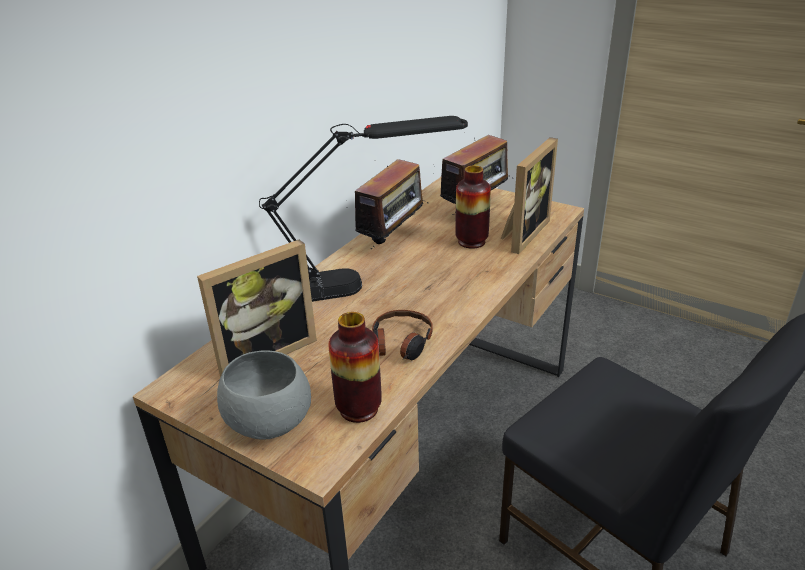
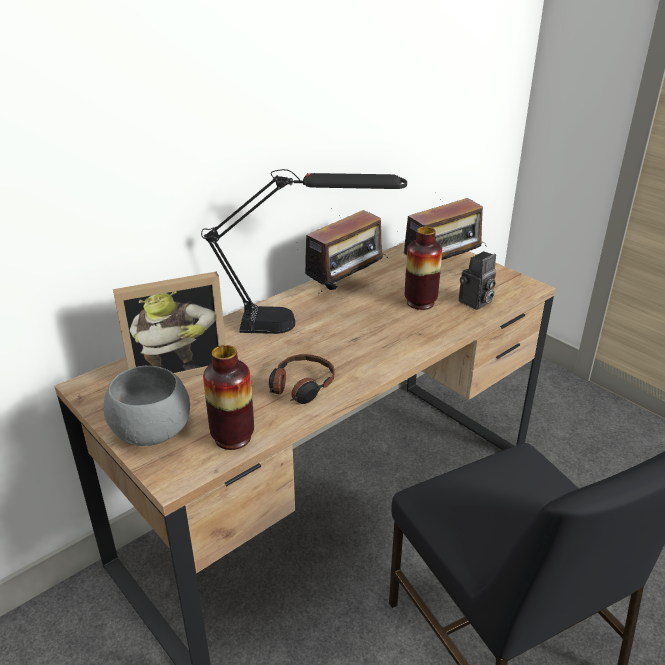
camera: 15 degrees right, 0 degrees up
(522, 233) = (475, 303): picture frame -> camera

